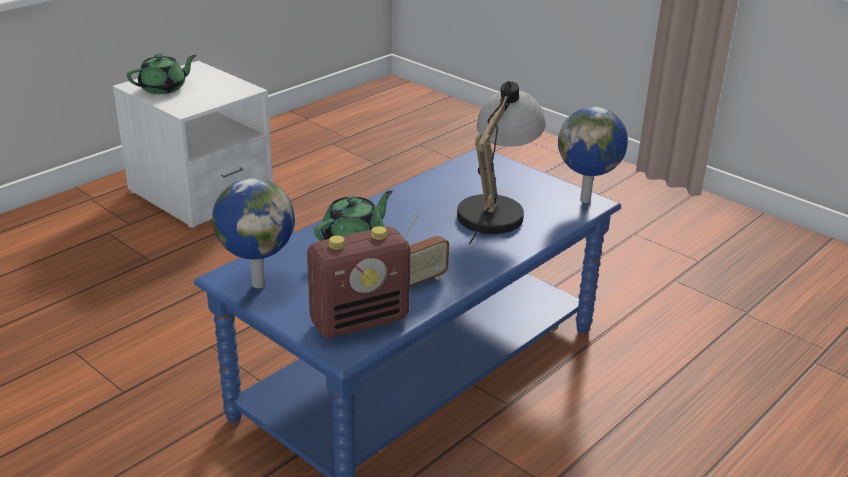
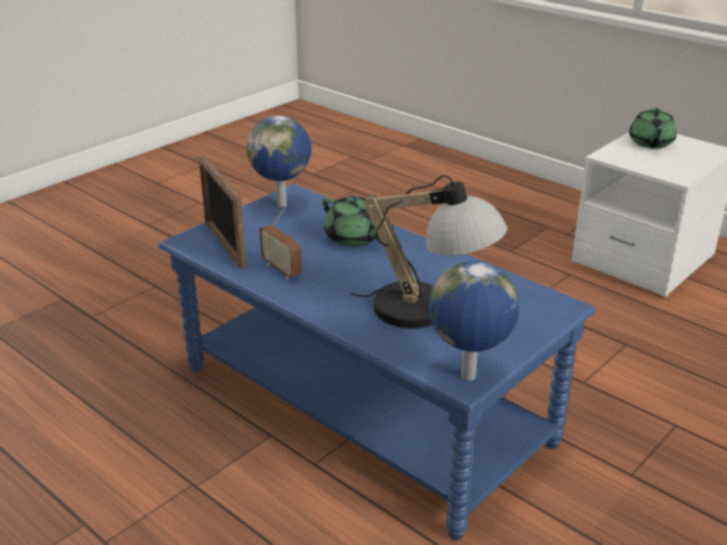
camera: 90 degrees right, 0 degrees up
(164, 88) = (650, 143): green teapot -> green teapot turned 45 degrees clockwise
(360, 321) = (224, 245): radio -> picture frame

